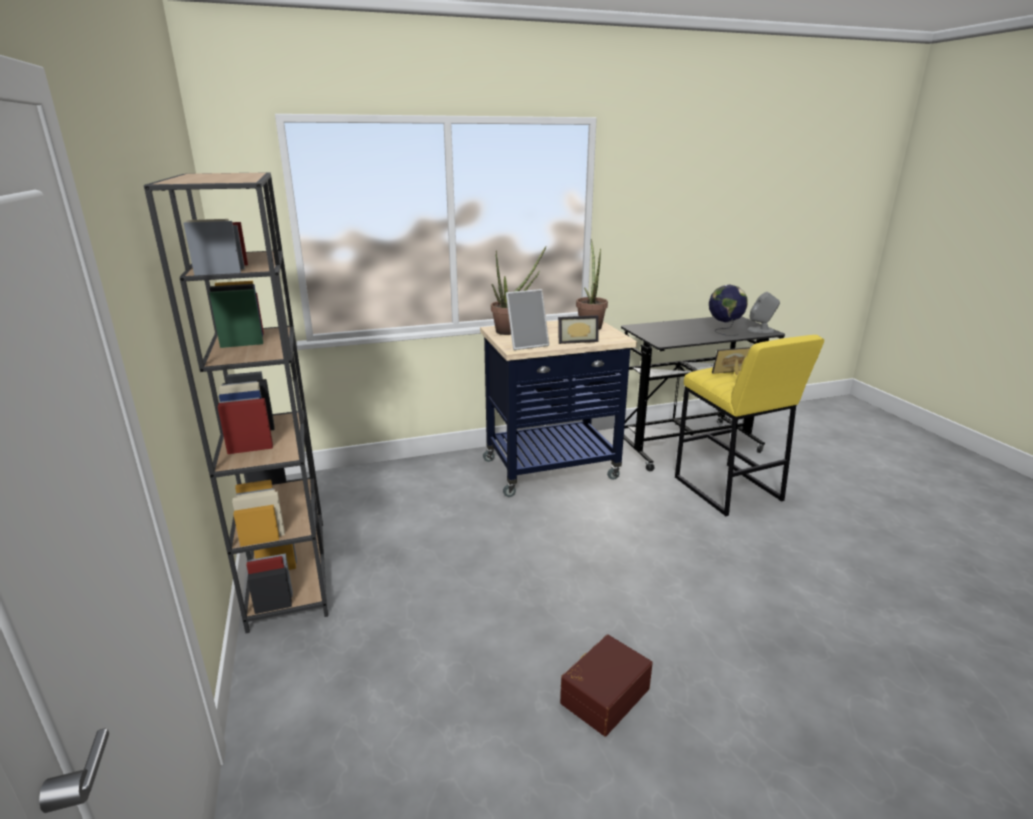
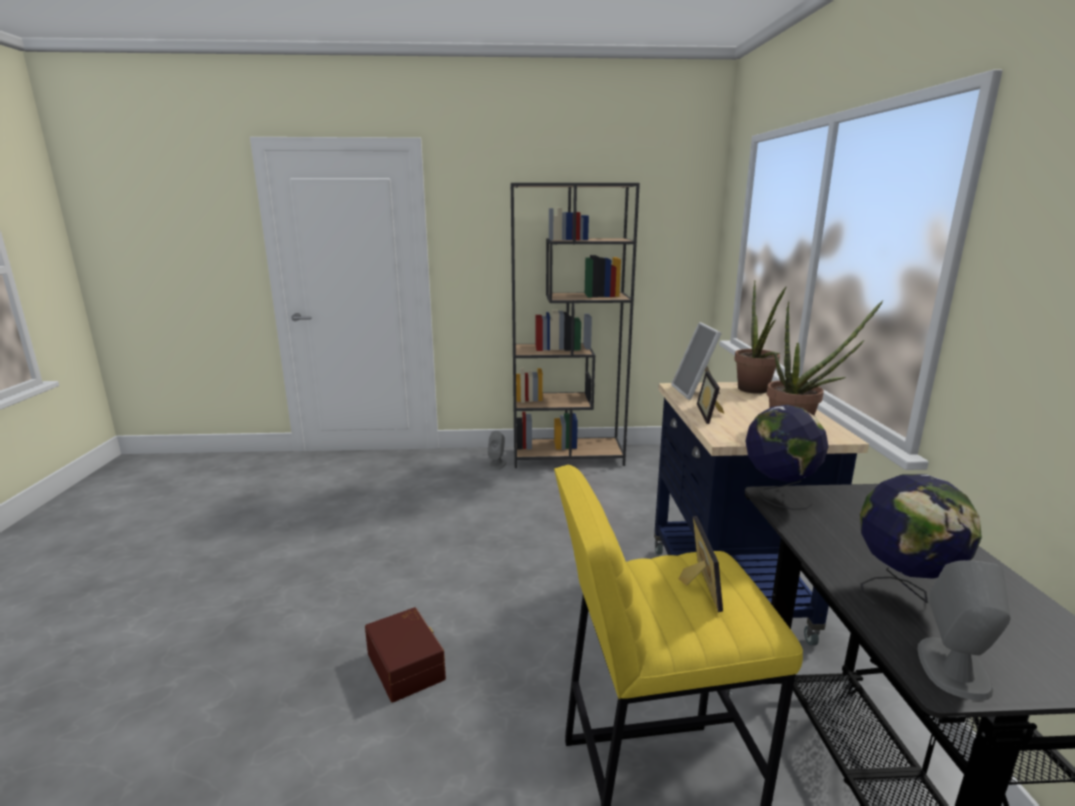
camera: 105 degrees right, 5 degrees down
(311, 638) = (497, 464): none -> grey speaker
(603, 694) = (369, 552): brown storage box -> brown storage box (407, 665)
(662, 342) = (777, 496): none -> globe

